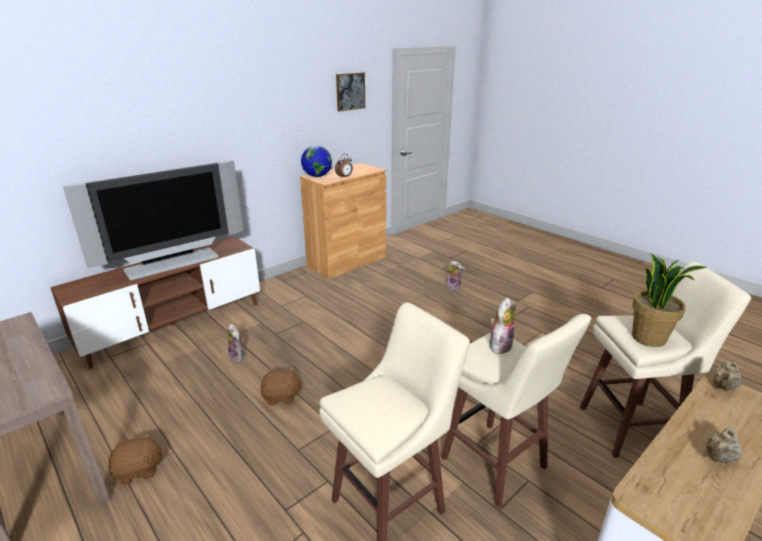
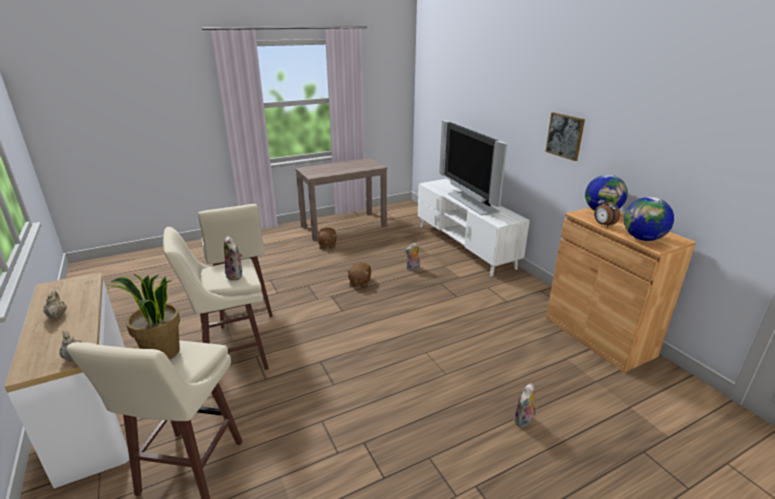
camera: 105 degrees right, 0 degrees up
(174, 325) = (464, 246): brown tv stand -> white tv stand
(350, 91) = (719, 130): picture -> picture (565, 136)
(364, 170) = (643, 239): none -> globe

